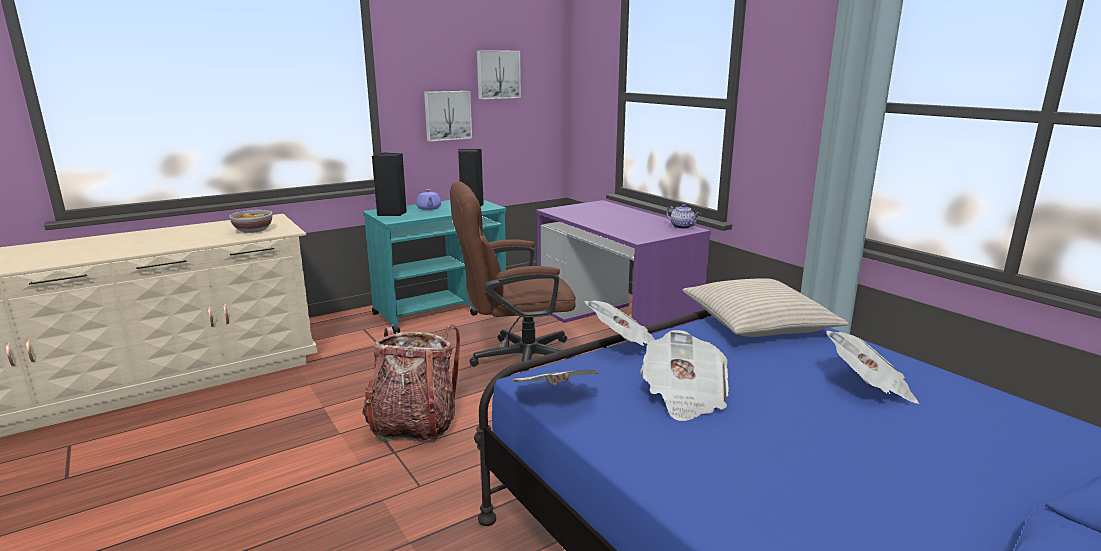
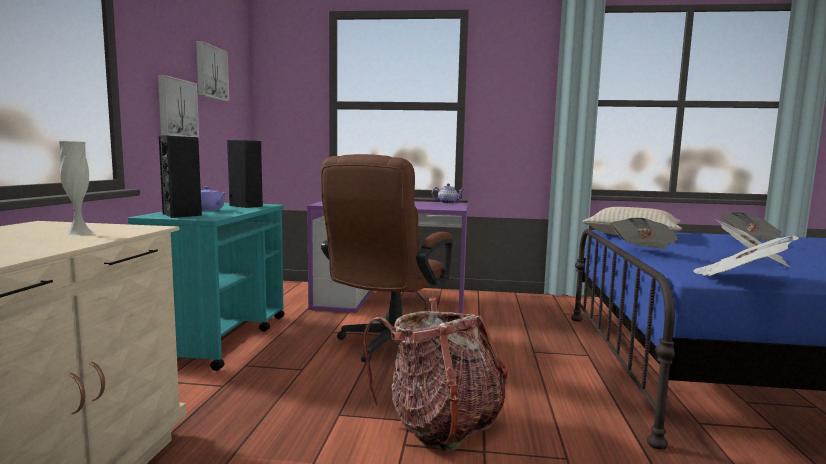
camera: 50 degrees left, 10 degrees down
(253, 231) = (79, 233): bowl -> white vase

